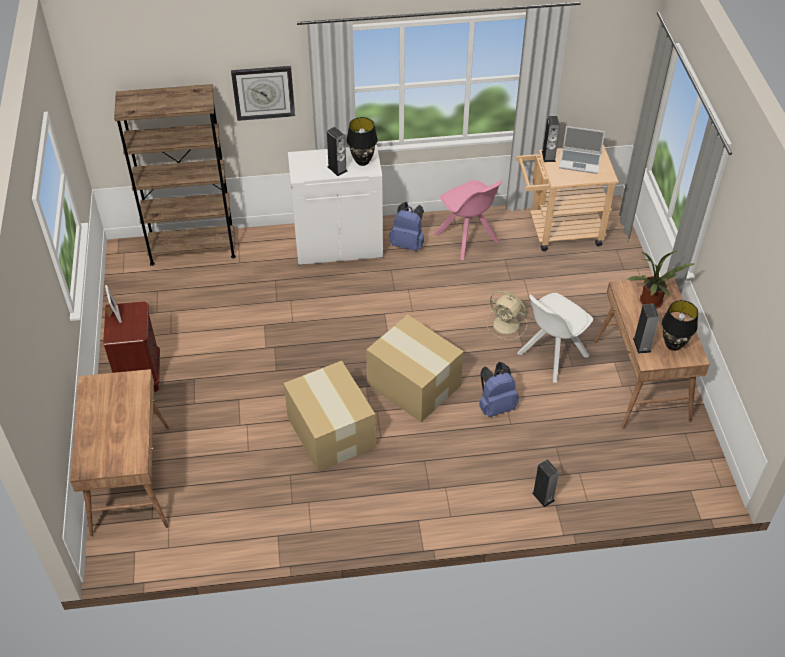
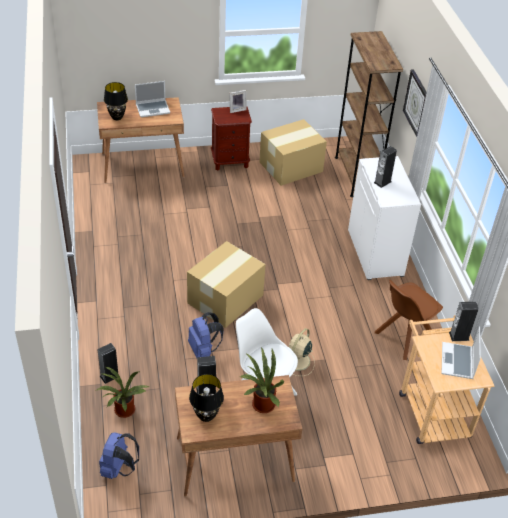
camera: 85 degrees right, 5 degrees down
(105, 405) = (153, 109): none -> laptop
(331, 431) = (180, 253): cardboard box -> cardboard box (292, 167)
(362, 162) = (395, 196): black table lamp -> black table lamp (117, 117)
(408, 243) = (388, 296): blue backpack -> blue backpack (119, 468)
(467, 239) = (403, 337): pink chair -> brown chair
(593, 479) = (124, 412): none -> potted plant

